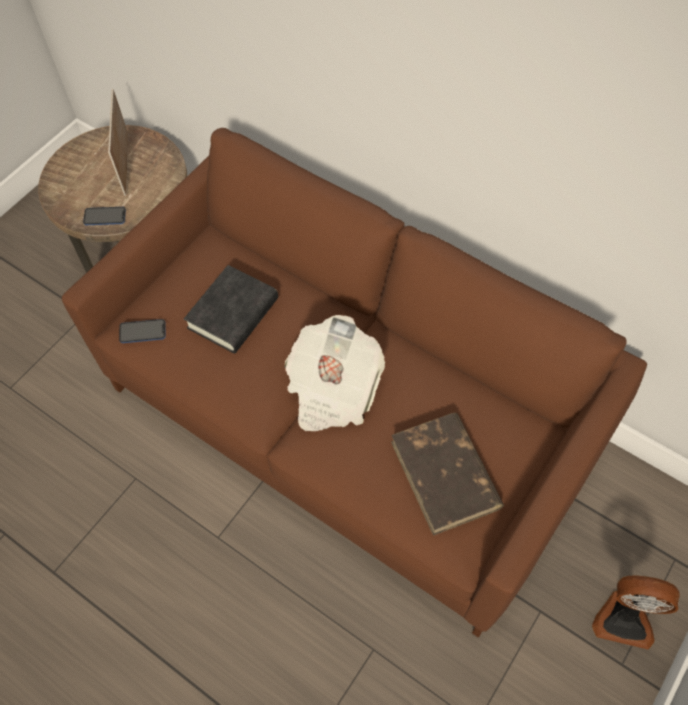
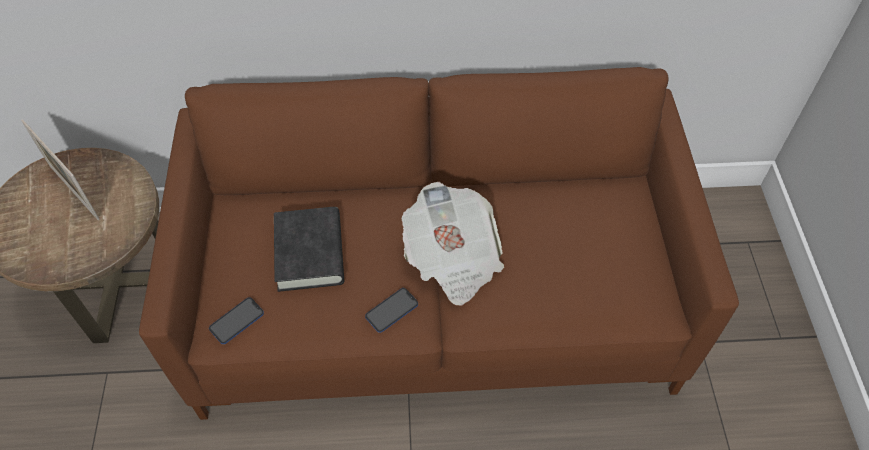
camera: 40 degrees left, 5 degrees down
(105, 217) = (94, 250): phone -> phone (392, 310)
(445, 475) = (599, 264): brown book -> none
(624, 618) = (754, 305): fan -> none

